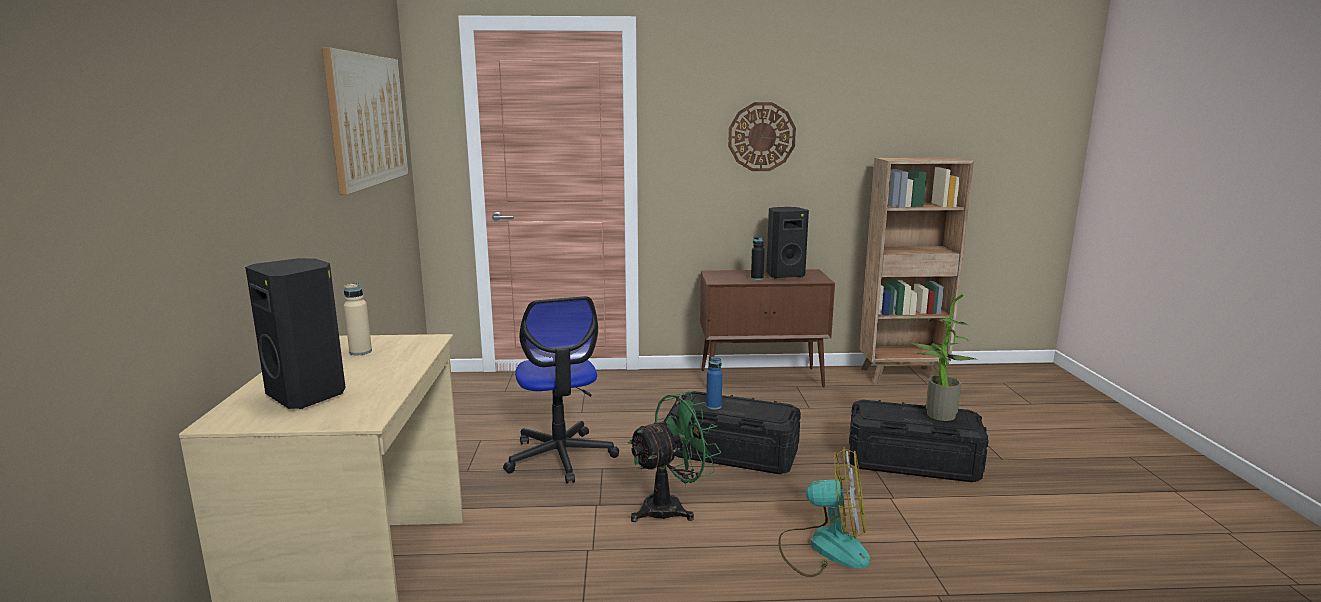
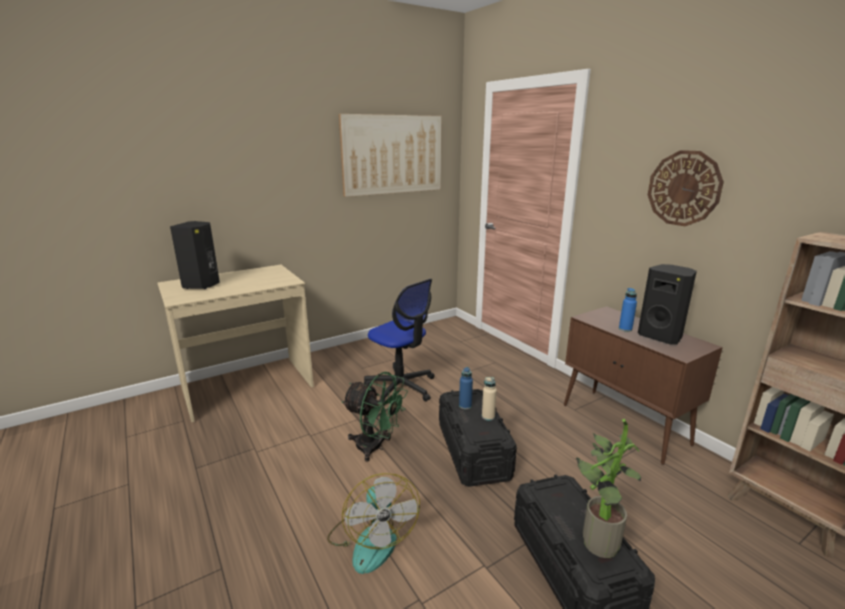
camera: 60 degrees right, 5 degrees up
(360, 352) = (263, 276): beige bottle -> beige bottle (488, 416)
(560, 457) = (401, 387): office chair -> office chair turned 90 degrees counterclockwise
(757, 278) = (625, 329): black bottle -> blue bottle

